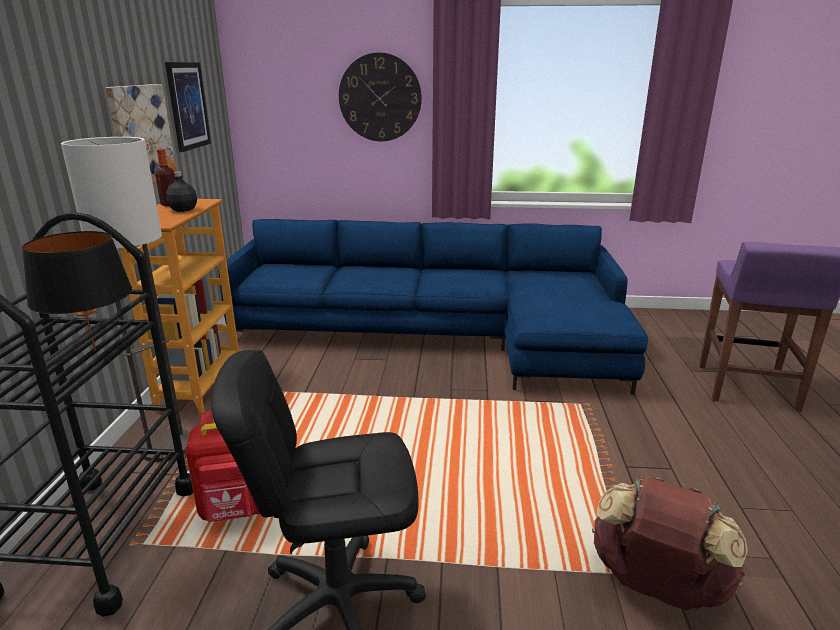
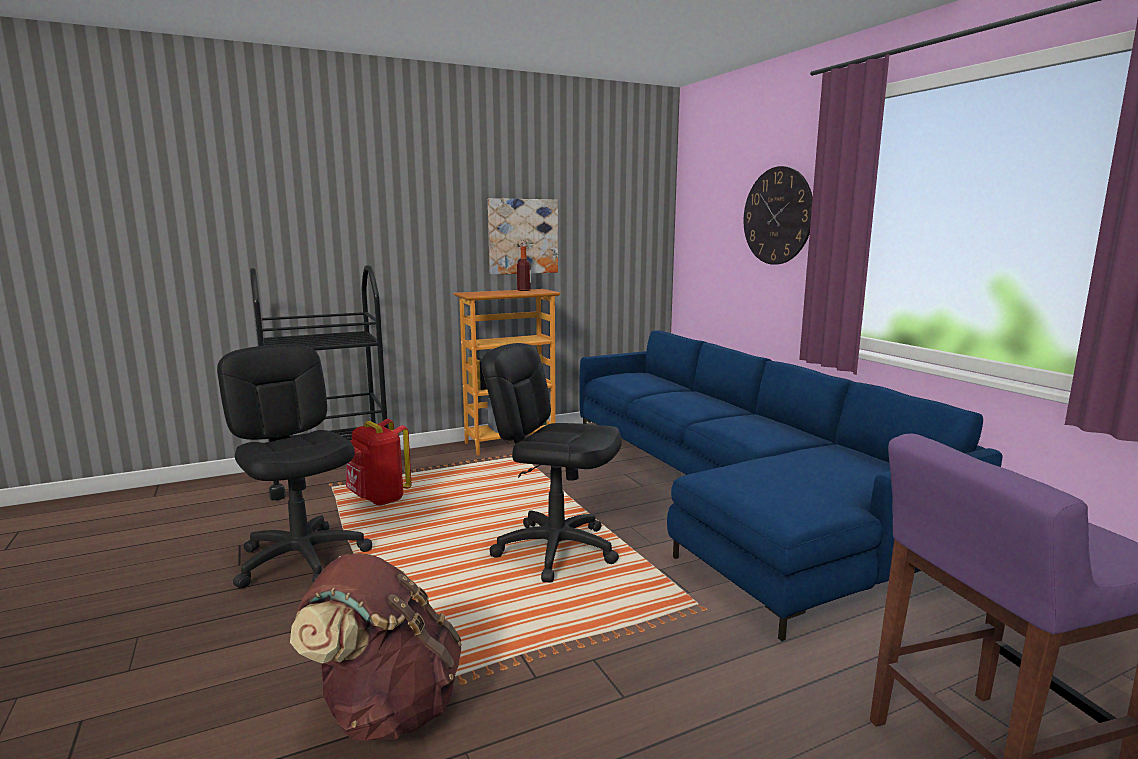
camera: 60 degrees right, 10 degrees down
(95, 350) = (328, 343): black table lamp -> none
(167, 446) = (430, 459): floor lamp -> none
(183, 209) = (515, 292): black bottle -> none
(188, 106) = (600, 220): picture -> none
(460, 432) = (556, 549): none -> black office chair

